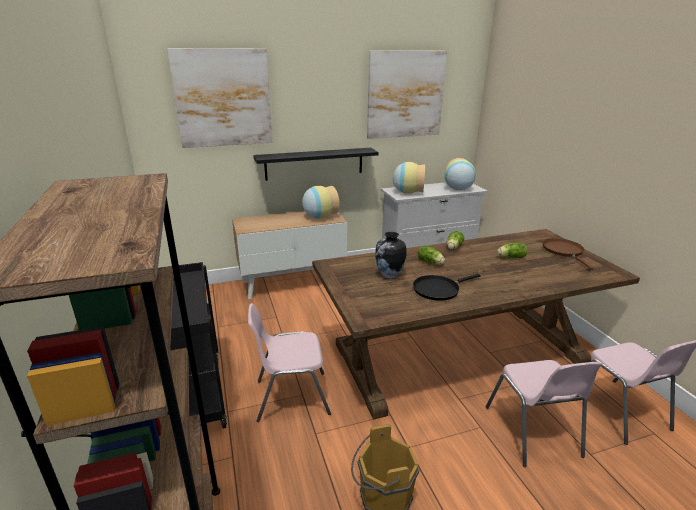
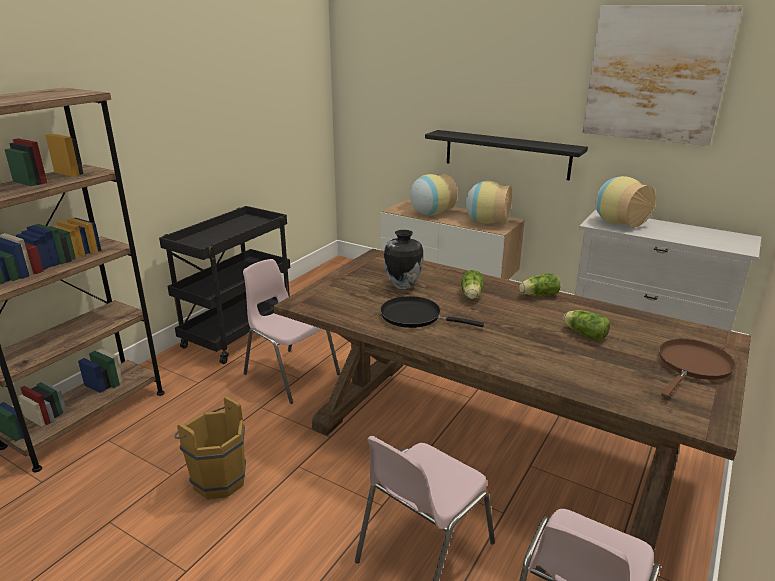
camera: 50 degrees right, 0 degrees up
(223, 98) = (415, 60): picture -> none
(458, 189) = (709, 241): vase -> vase (430, 214)

